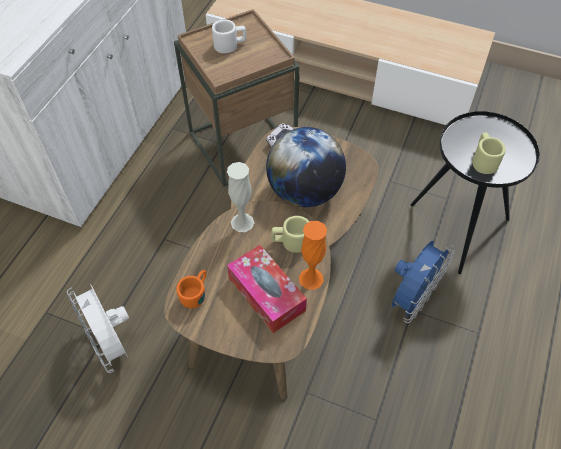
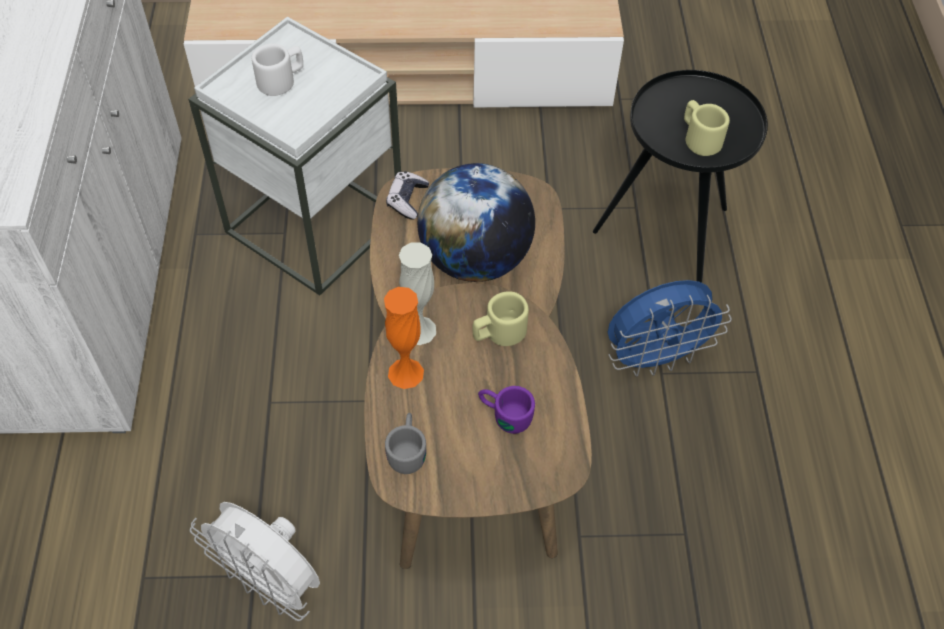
camera: 25 degrees left, 0 degrees up
(196, 293) = (407, 449): orange mug -> grey mug
(242, 144) = (315, 223): brown side table -> white side table
(266, 294) = (504, 415): tissue box -> purple mug
(311, 278) = (552, 372): orange vase -> orange vase (406, 373)
(412, 299) = (655, 358): blue fan -> blue fan turned 60 degrees clockwise

